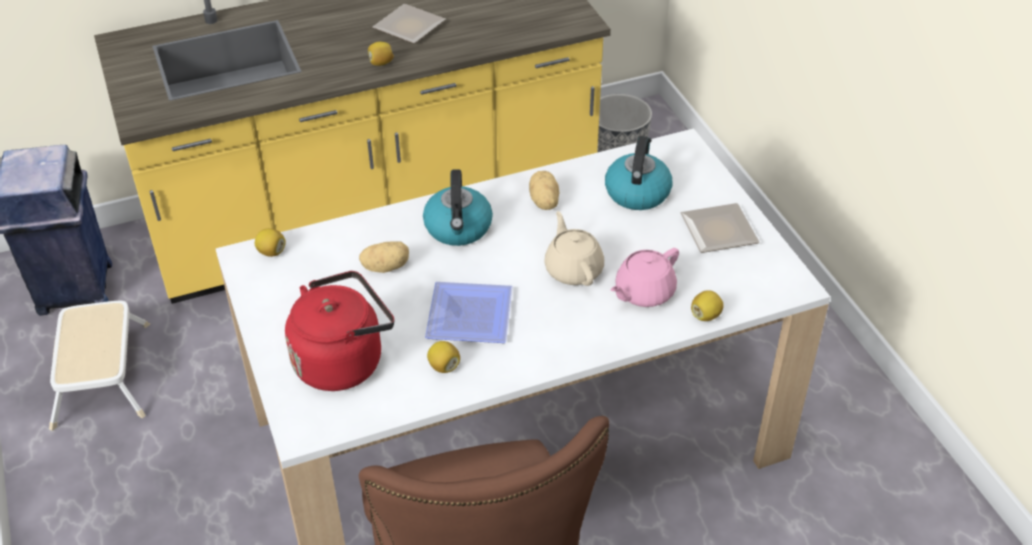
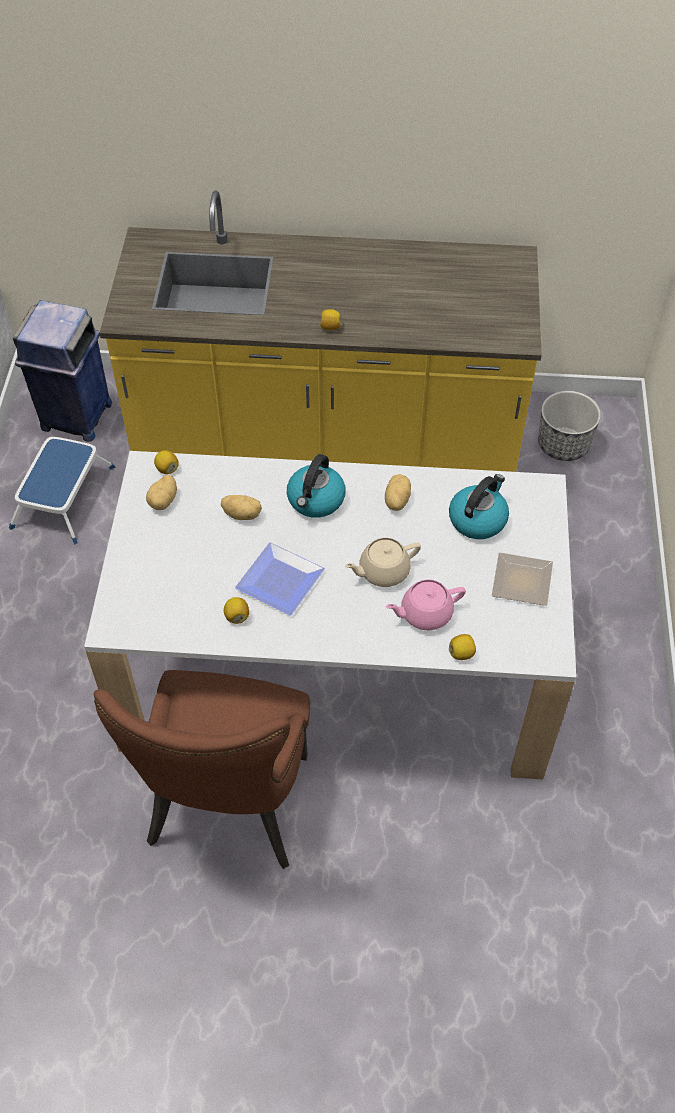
camera: 25 degrees right, 10 degrees up
(101, 374) = (62, 497): beige step ladder -> blue step ladder
(287, 283) = (164, 501): none -> potato
(343, 360) = (168, 582): red kettle -> none
(412, 27) = (375, 298): plate -> none
(573, 269) = (383, 571): beige teapot -> beige teapot turned 120 degrees counterclockwise

